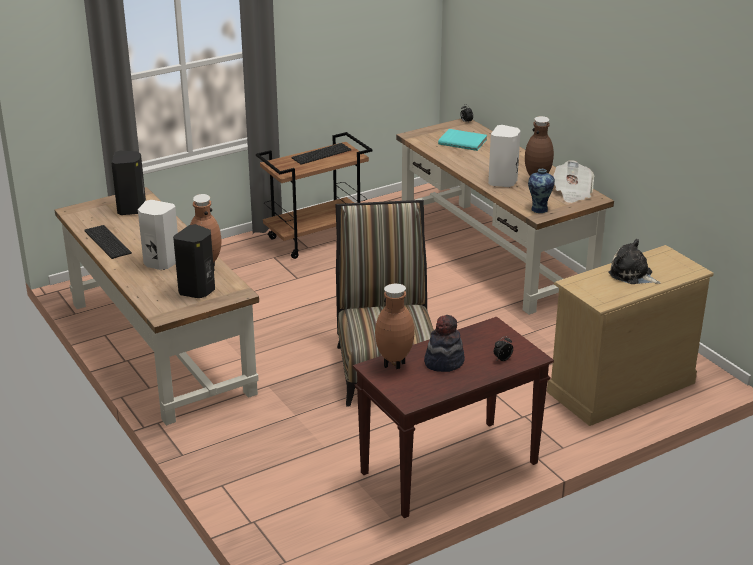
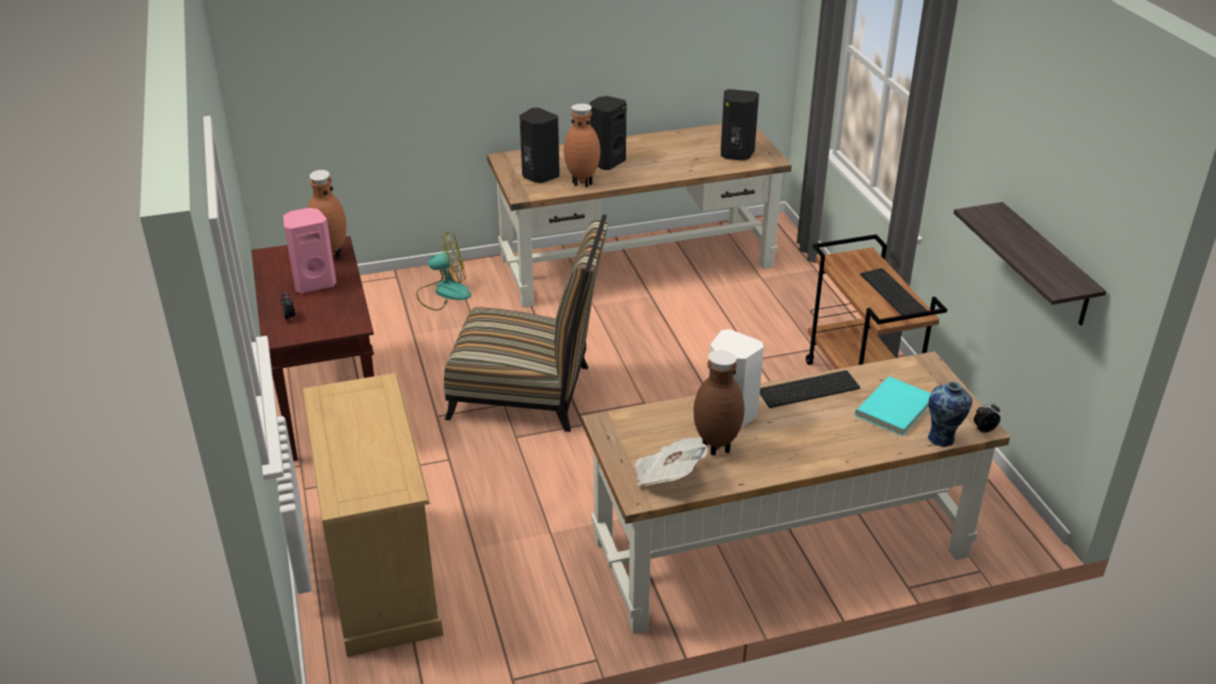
camera: 105 degrees right, 5 degrees up
(106, 242) = (665, 140): keyboard -> keyboard (808, 388)
(160, 263) = (606, 162): white speaker -> black speaker
(245, 446) = (443, 293): none -> fan
(379, 57) = (1046, 265): none -> shelf
(443, 362) = (314, 283): hat -> pink speaker
(539, 209) = (625, 429): vase -> vase (942, 439)
(632, 275) = (366, 439): plush toy -> none

